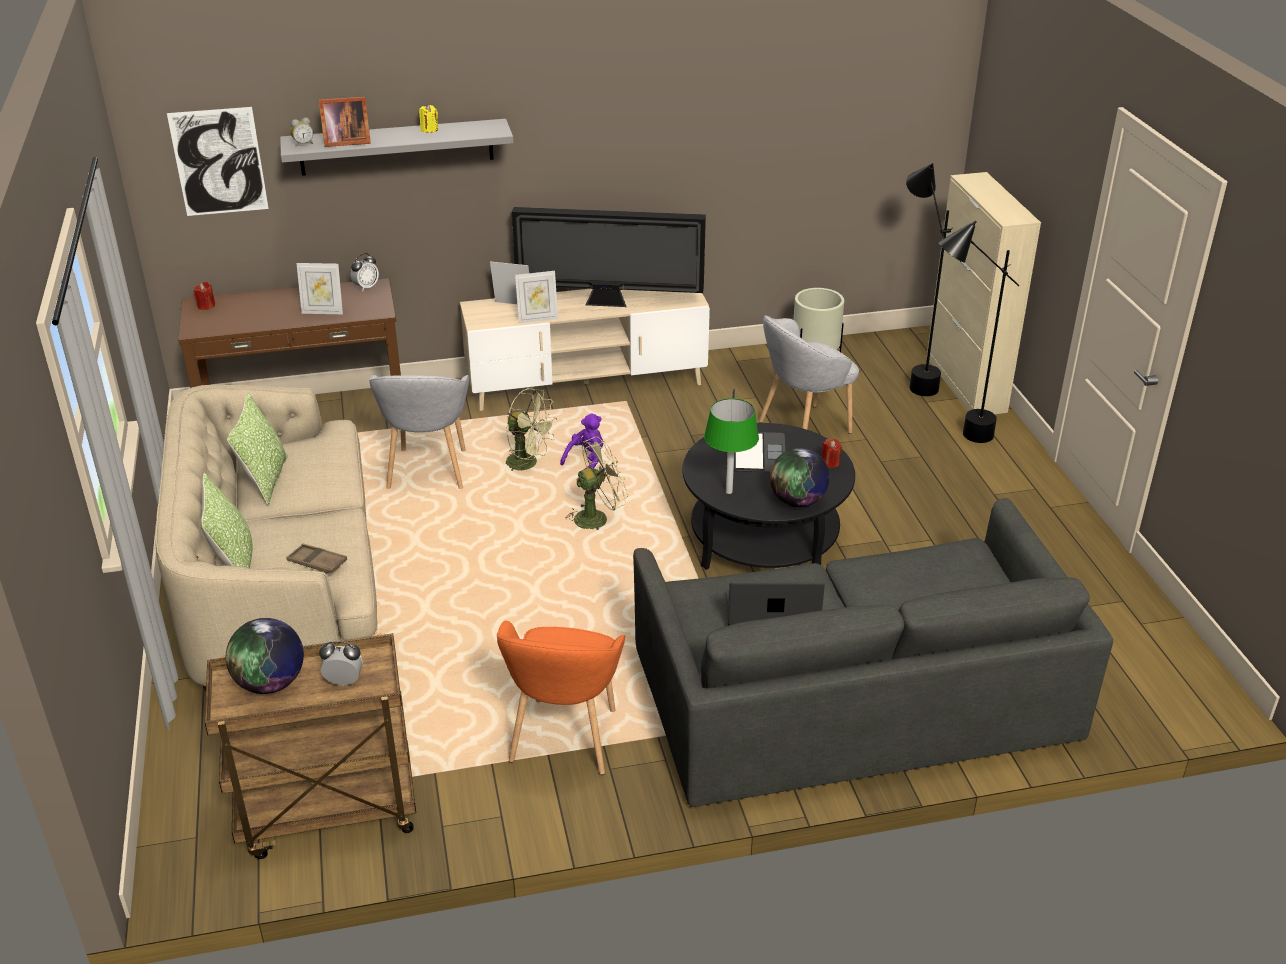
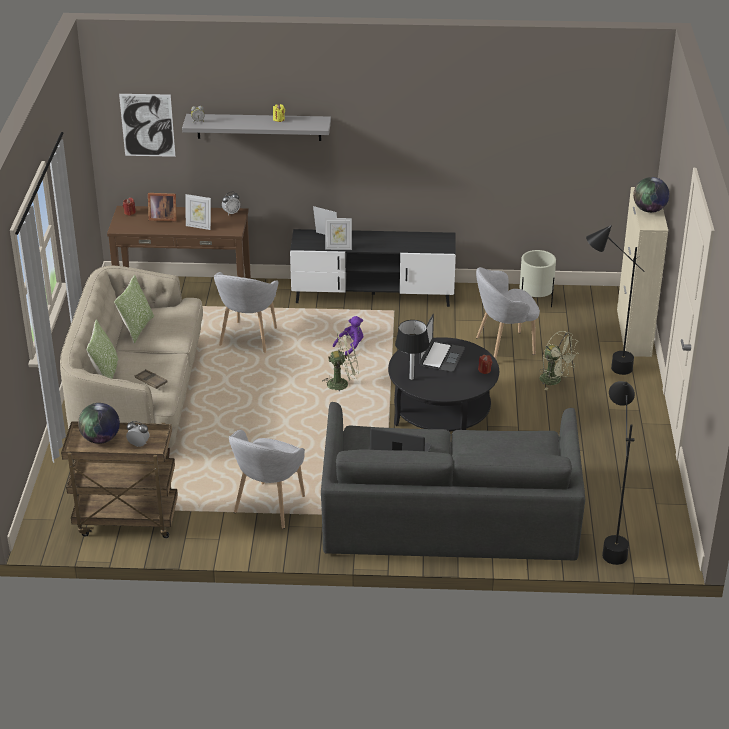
camera: 15 degrees right, 0 degrees up
(345, 142) = (224, 122): picture frame -> picture frame (162, 217)
(528, 463) = (313, 343): green fan -> green fan (555, 381)
(564, 740) = (269, 506): orange armchair -> grey armchair
(586, 383) = (373, 294): beige tv stand -> black tv stand
(609, 303) = (390, 243): television -> none
(729, 492) = (411, 378): green table lamp -> black table lamp
(797, 501) = (451, 391): globe -> globe (649, 210)
(912, 376) = (599, 322): black floor lamp -> black floor lamp (610, 542)

